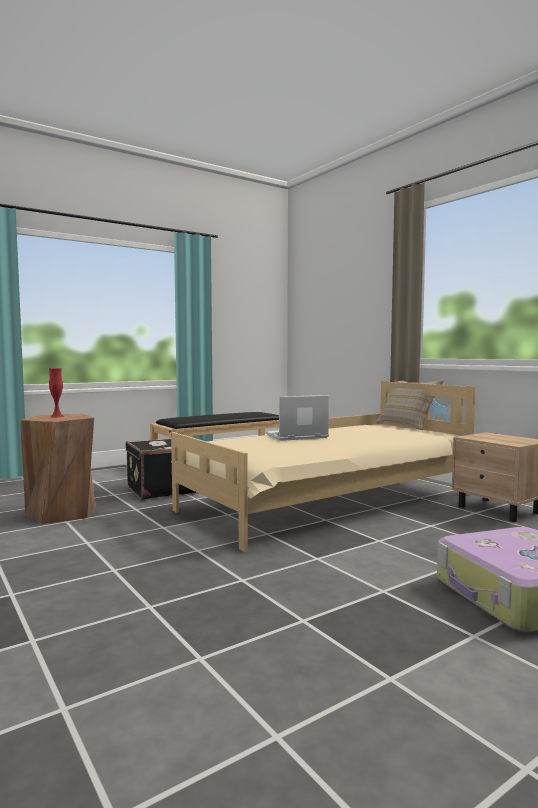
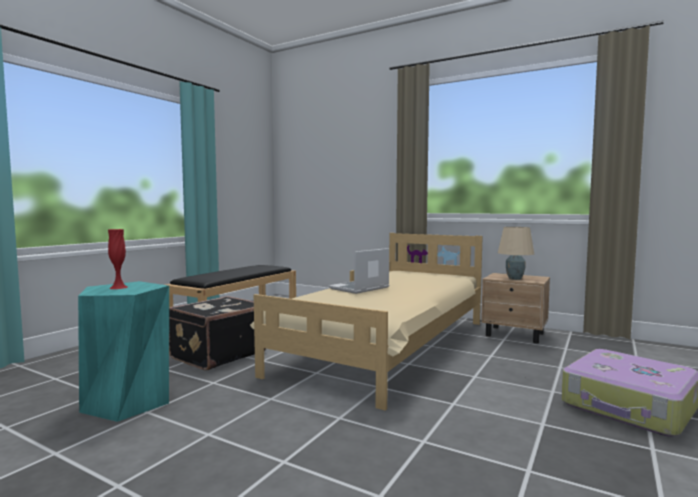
camera: 25 degrees left, 0 degrees up
(62, 513) = (128, 402): brown stool -> turquoise stool
(407, 425) = (418, 270): beige pillow -> none
(495, 439) = (514, 278): none -> beige table lamp

